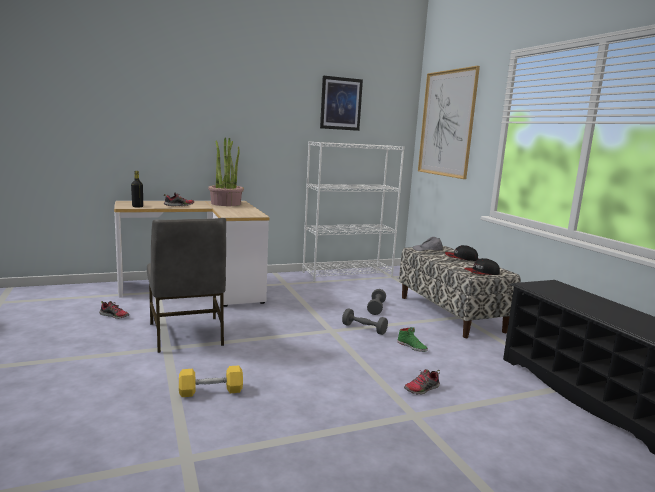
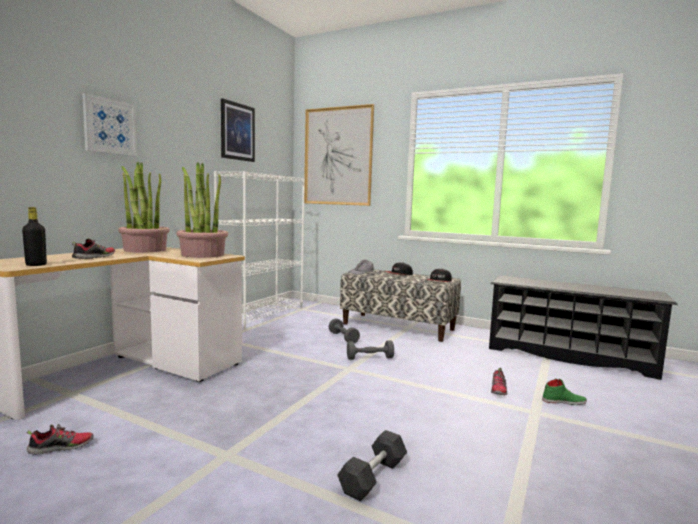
camera: 40 degrees left, 5 degrees down
(187, 334) = (219, 428): grey chair -> none
(211, 391) = (373, 477): yellow dumbbell -> grey dumbbell
(215, 111) = (110, 126): none -> picture
(245, 212) = (202, 254): none -> potted plant
(412, 346) = (427, 360): green shoe -> green shoe (563, 401)

